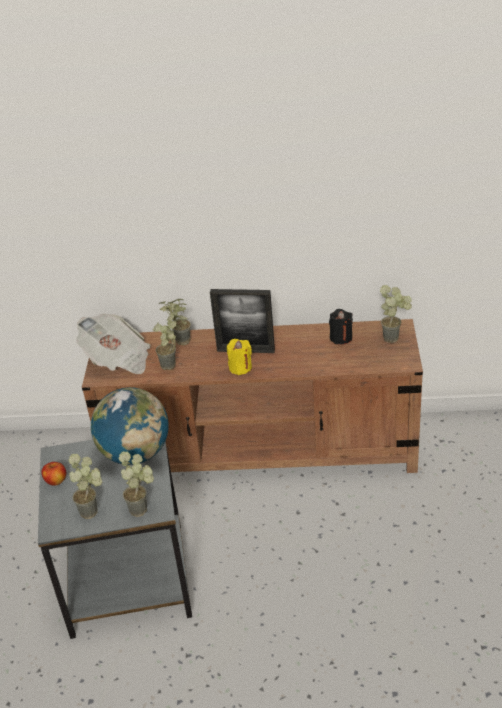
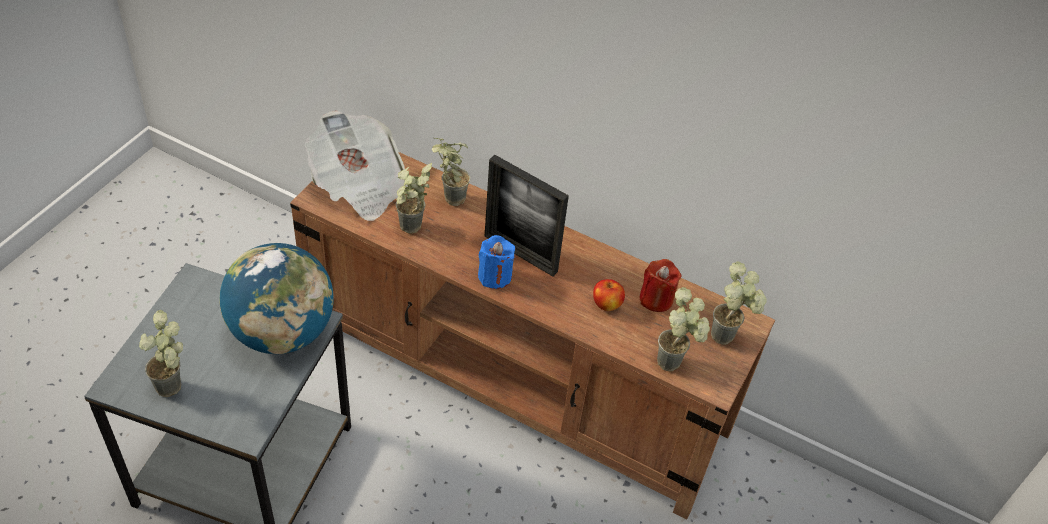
camera: 20 degrees right, 10 degrees up
(56, 481) = (167, 320): apple -> apple (607, 304)
(144, 509) = (233, 419): potted plant -> potted plant (676, 363)
(240, 367) = (495, 276): yellow candle -> blue candle
(341, 338) = (656, 299): black candle -> red candle

